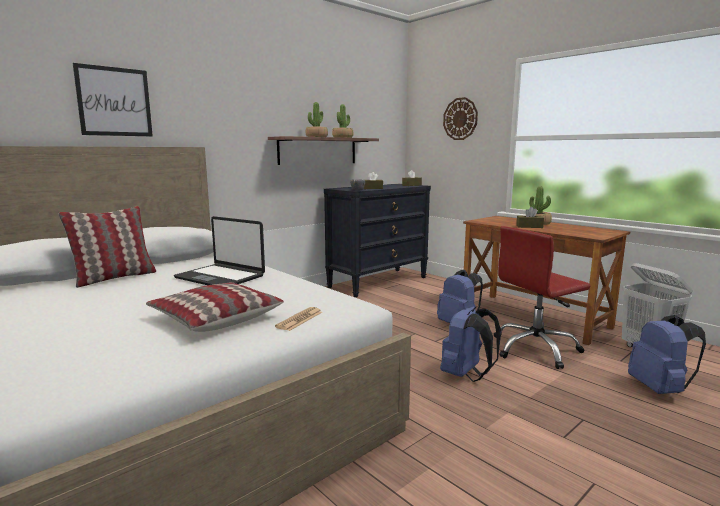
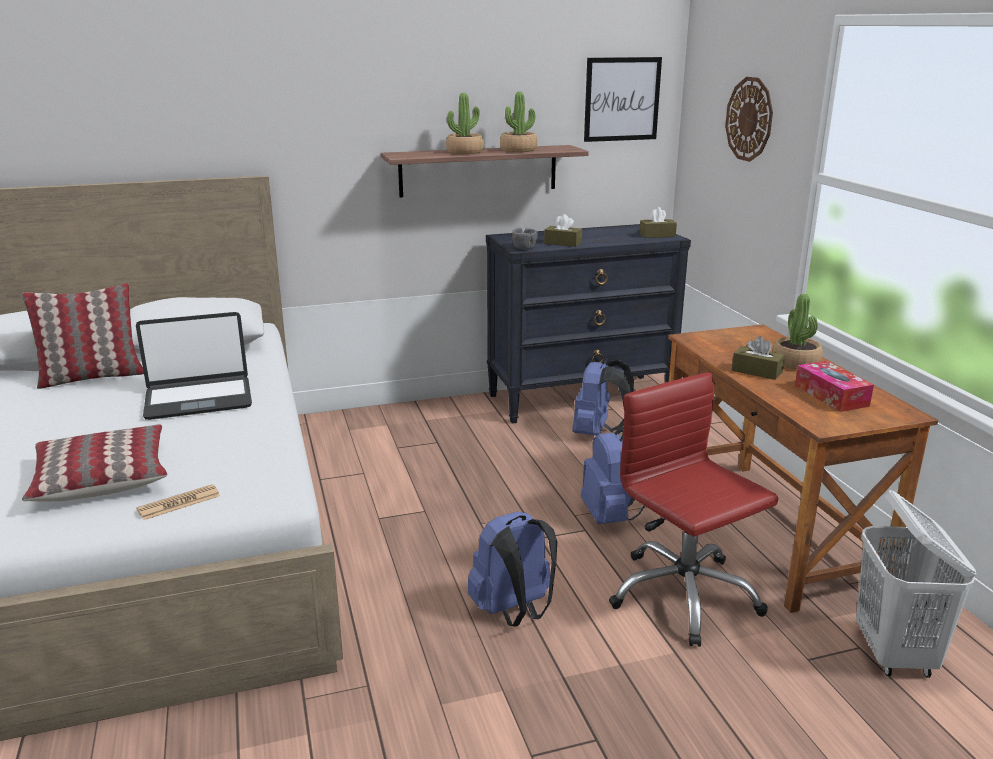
camera: 25 degrees right, 10 degrees up
(114, 102) = (136, 118): picture -> picture (622, 99)
(221, 277) = (198, 399): laptop -> laptop turned 75 degrees counterclockwise
(535, 349) = (683, 595): red office chair -> red office chair turned 60 degrees clockwise
(576, 229) = (831, 396): none -> tissue box
(660, 389) = (802, 733): blue backpack -> blue backpack (598, 433)

